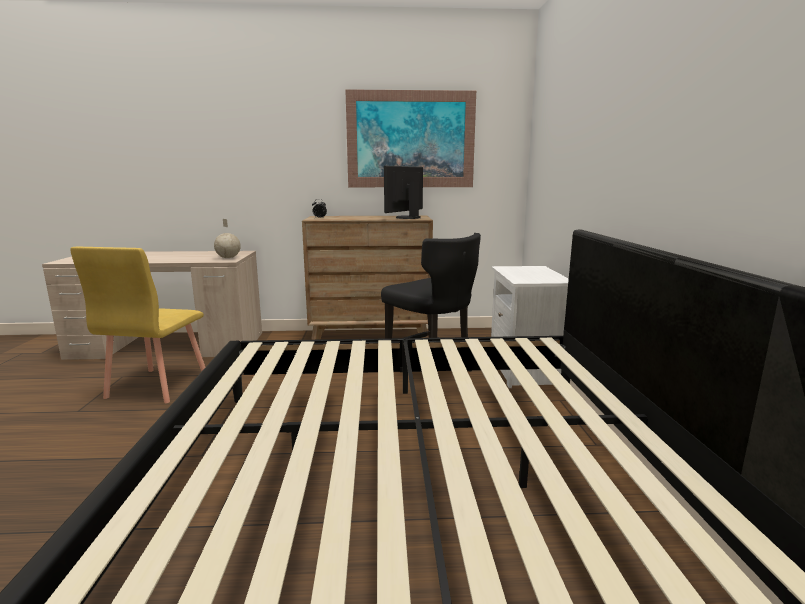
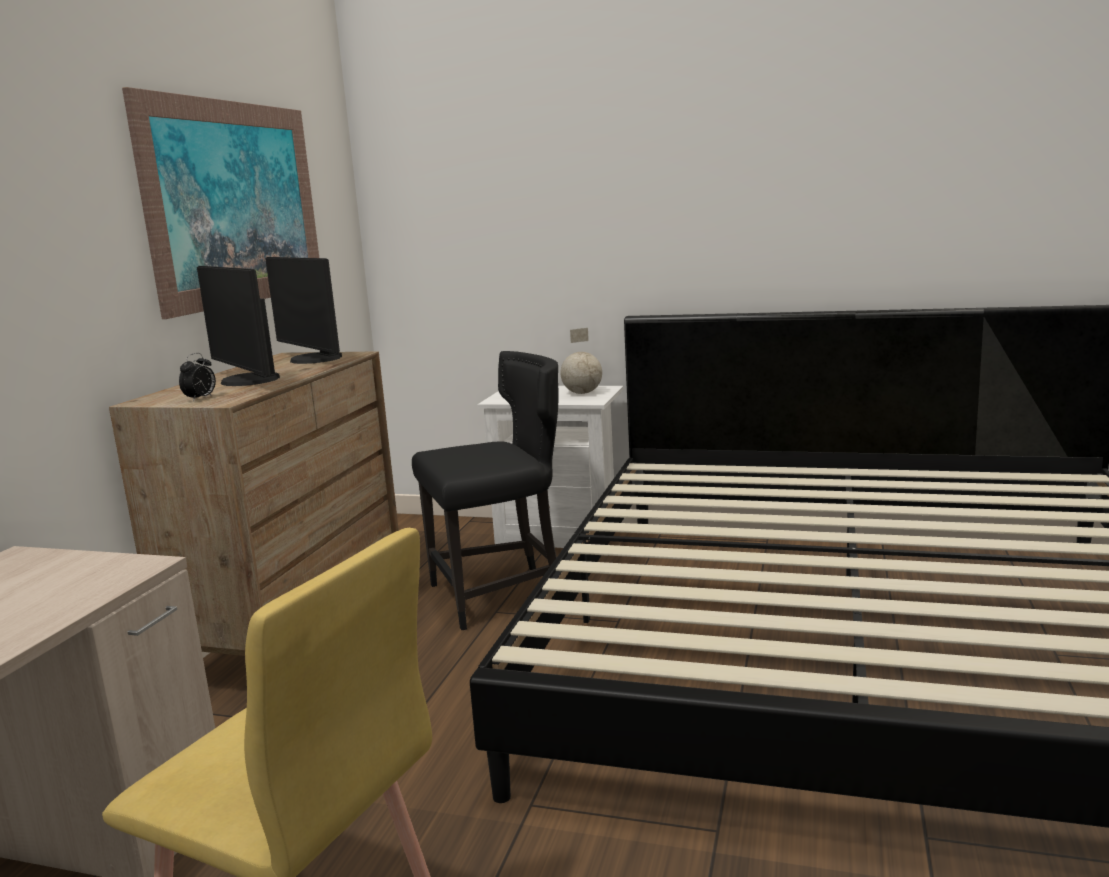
camera: 70 degrees left, 0 degrees up
(228, 258) = (97, 568): globe -> globe (581, 393)
(355, 218) = (247, 381): none -> monitor

